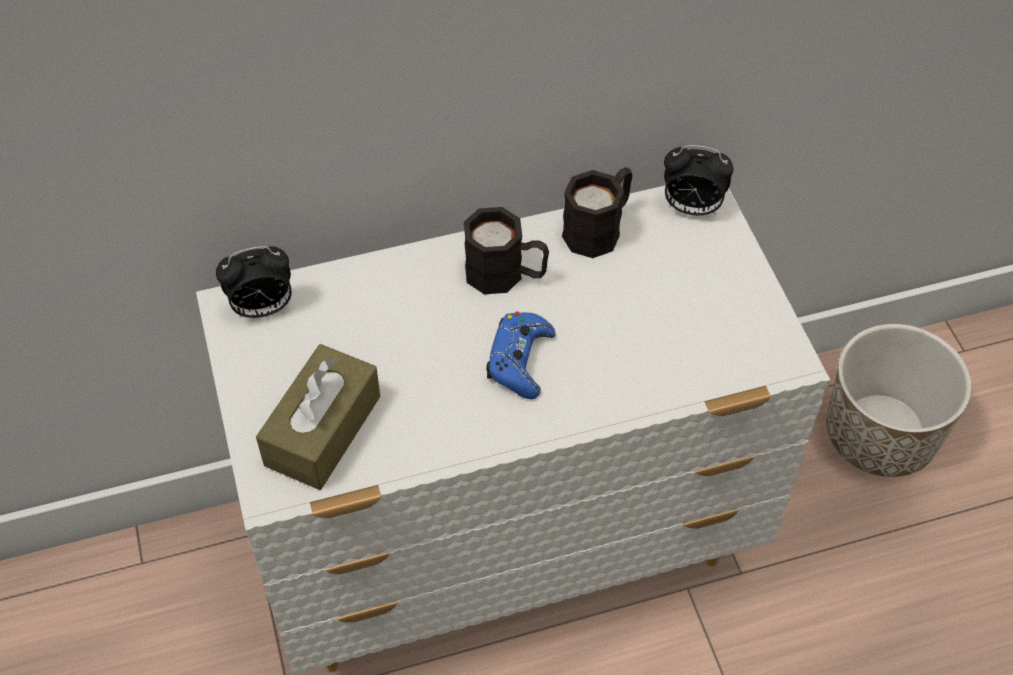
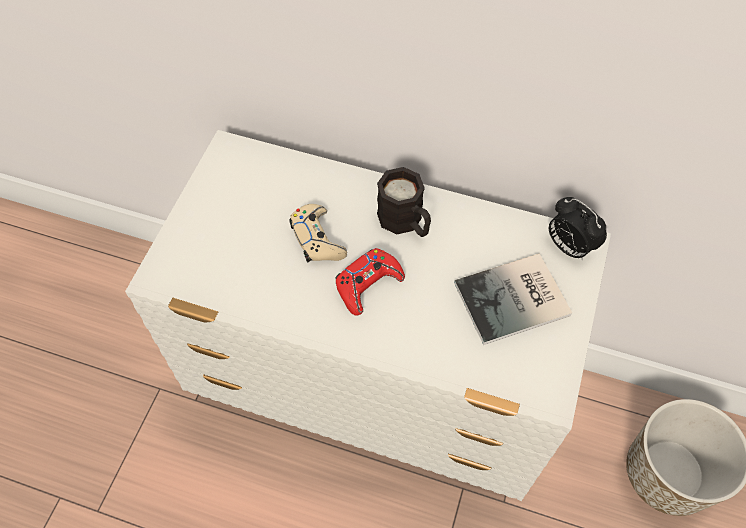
camera: 35 degrees right, 5 degrees up
(262, 308) = (244, 161): alarm clock -> none
(323, 430) = (215, 257): brown tissue box -> none
(424, 346) = (317, 239): none -> beige game controller
(520, 361) = (368, 284): blue game controller -> red game controller
(599, 228) = (492, 225): black mug -> none
(683, 290) = (515, 301): none -> book

